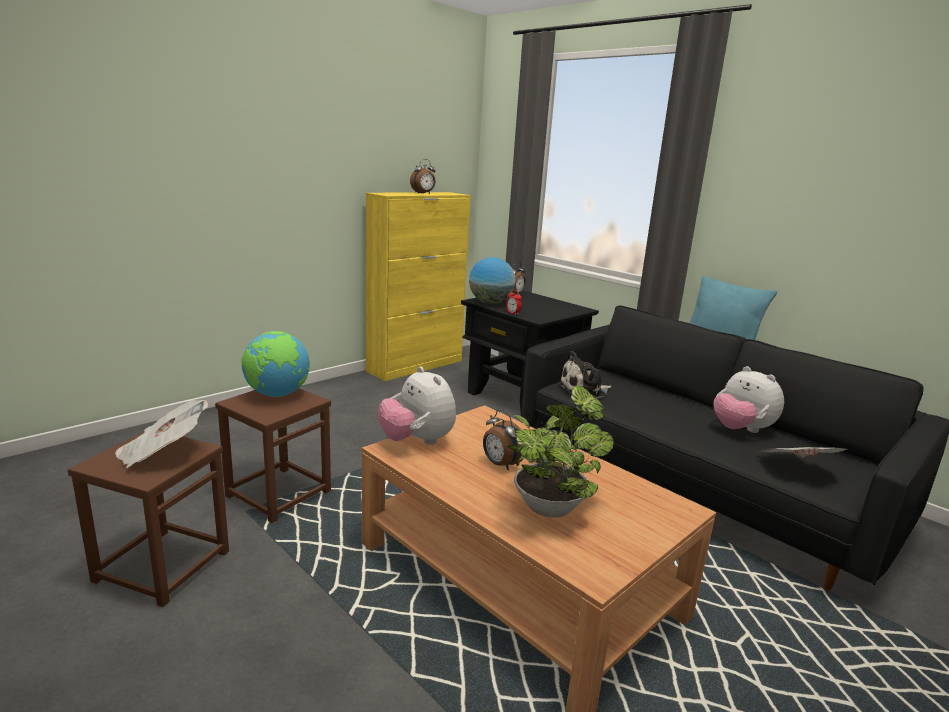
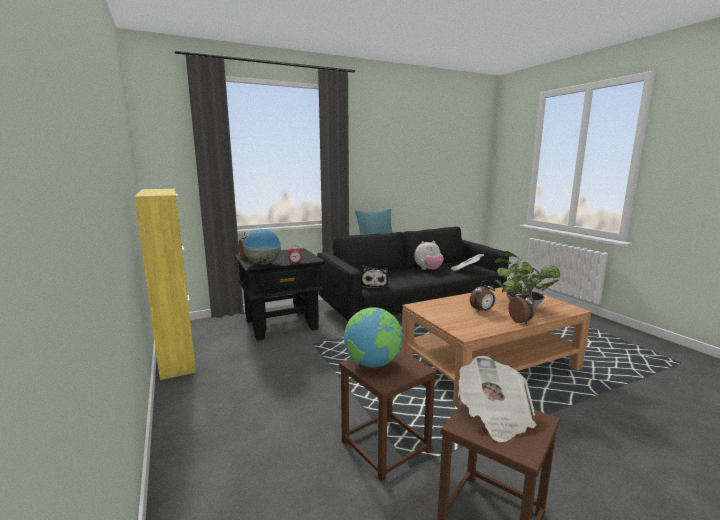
camera: 70 degrees left, 5 degrees down
(417, 441) = (455, 326): plush toy -> none
(423, 193) = (159, 191): alarm clock -> alarm clock (521, 321)

